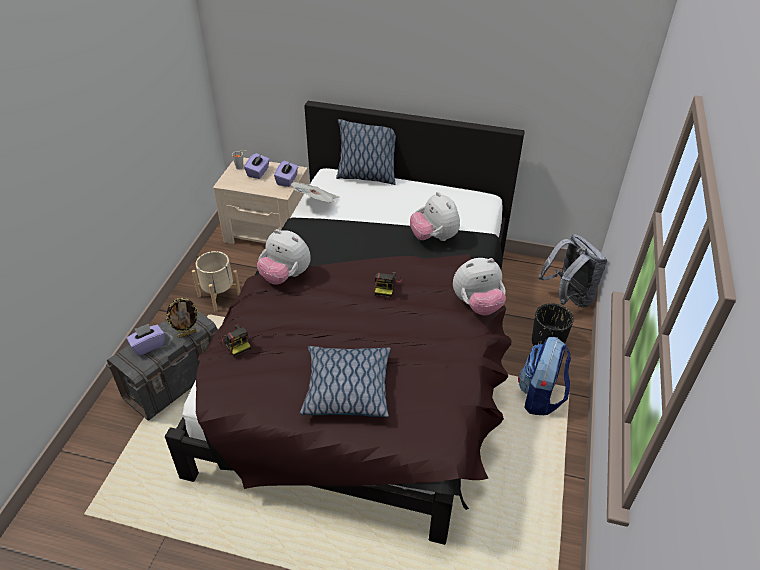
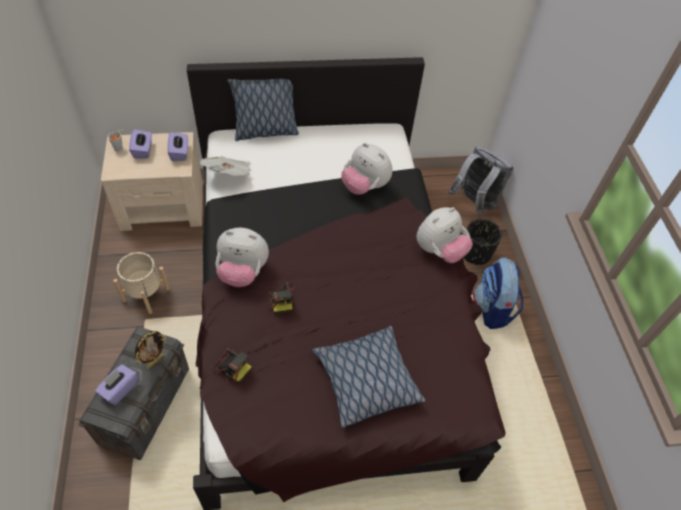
camera: 25 degrees left, 10 degrees up
(386, 286) = (348, 255): camera -> camera (281, 298)

